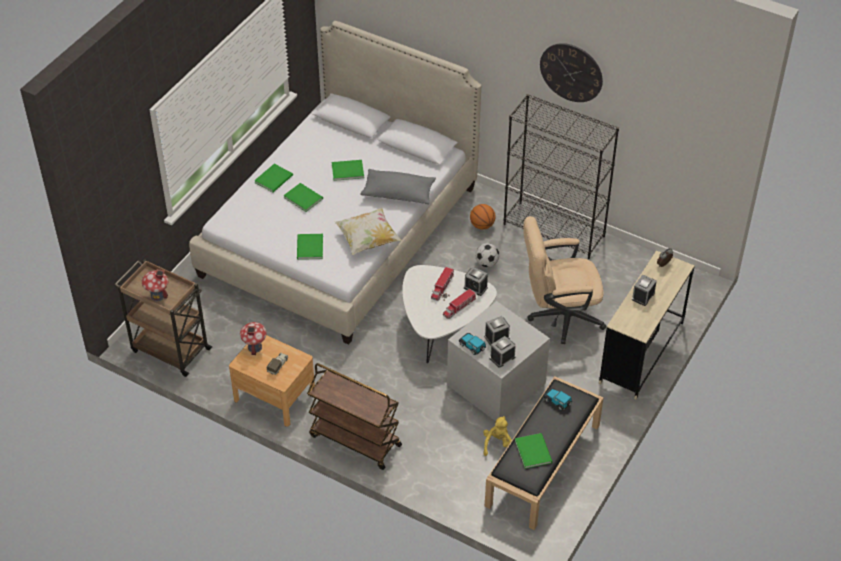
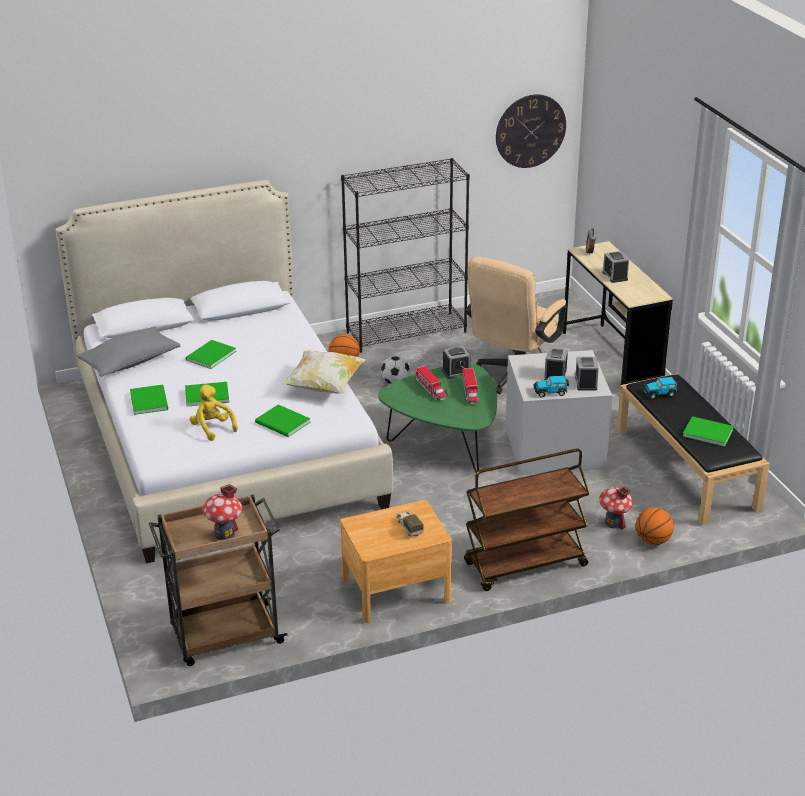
camera: 50 degrees left, 15 degrees down
(254, 347) = (361, 531): toy house -> toy house (613, 523)
(398, 194) = (288, 343): grey pillow -> grey pillow (130, 362)
(441, 489) = (653, 541): none -> basketball
(443, 329) = (445, 444): white coffee table -> green coffee table
(497, 445) = (633, 482): yellow plush toy -> yellow plush toy (212, 428)
(571, 72) = (386, 119): wall clock -> wall clock (530, 131)

